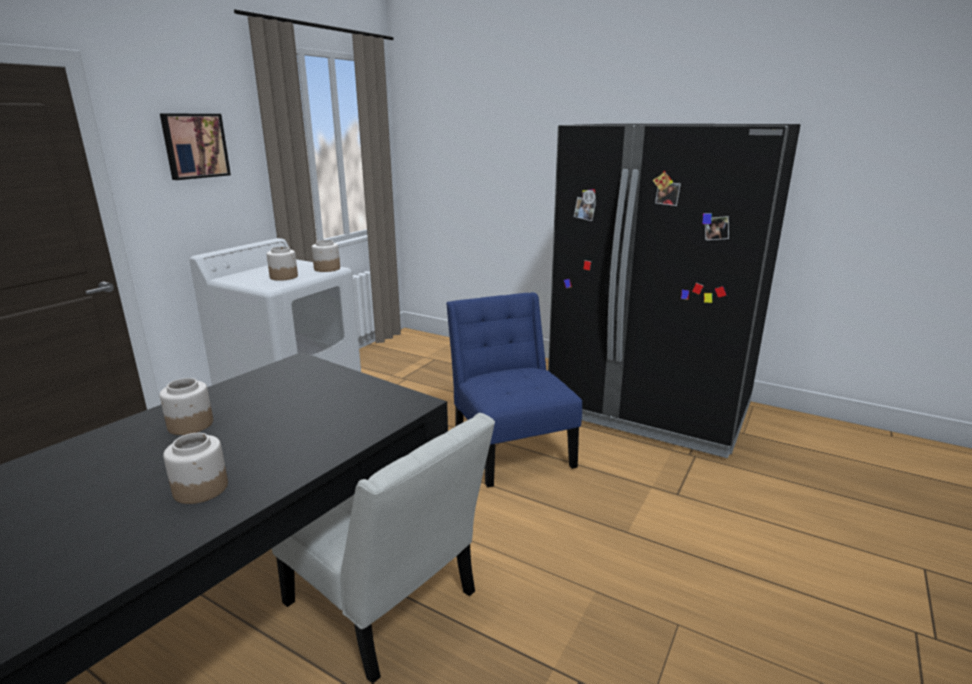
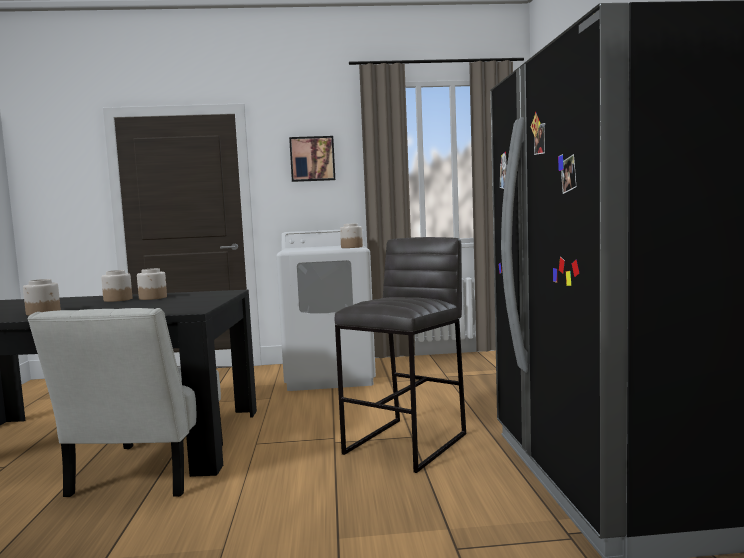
camera: 55 degrees right, 15 degrees down
(284, 277) = (314, 248): jar -> jar (153, 298)
(511, 447) = (407, 443): blue chair -> grey stool

